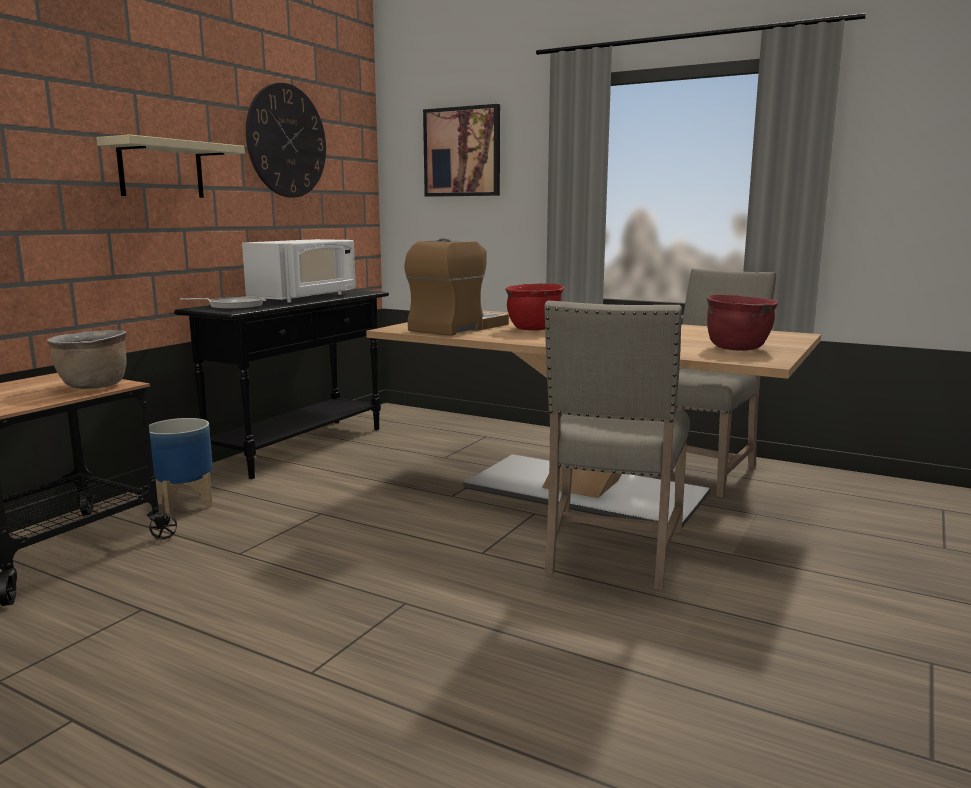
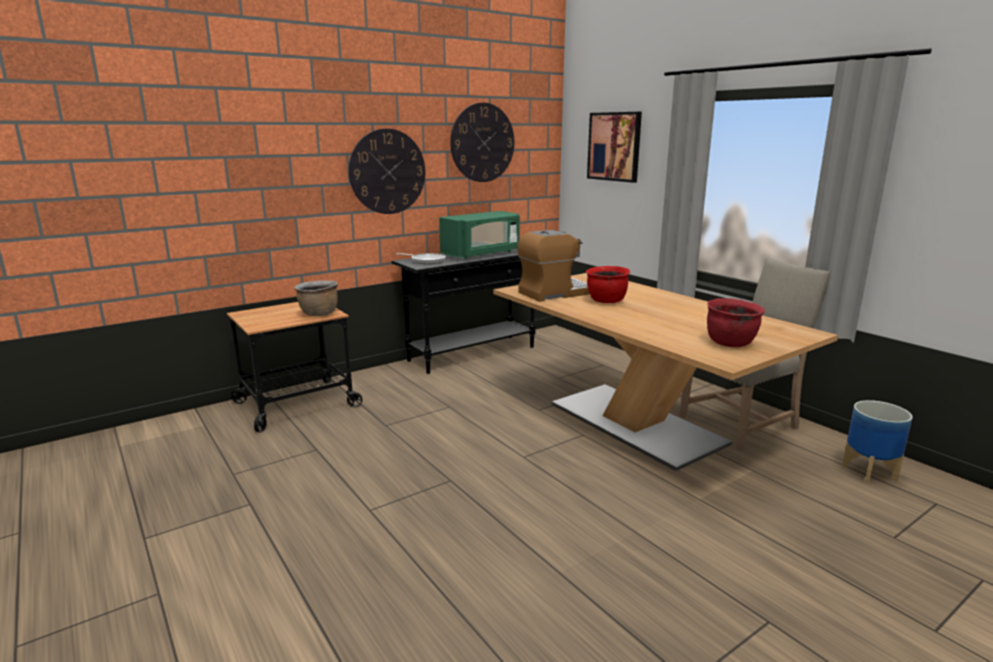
camera: 25 degrees right, 5 degrees up
(161, 169) = (387, 172): beige shelf -> wall clock
(185, 504) = (380, 385): planter -> planter (870, 472)
(305, 297) = (482, 254): white microwave -> green microwave
(611, 552) = (610, 476): beige chair -> none

